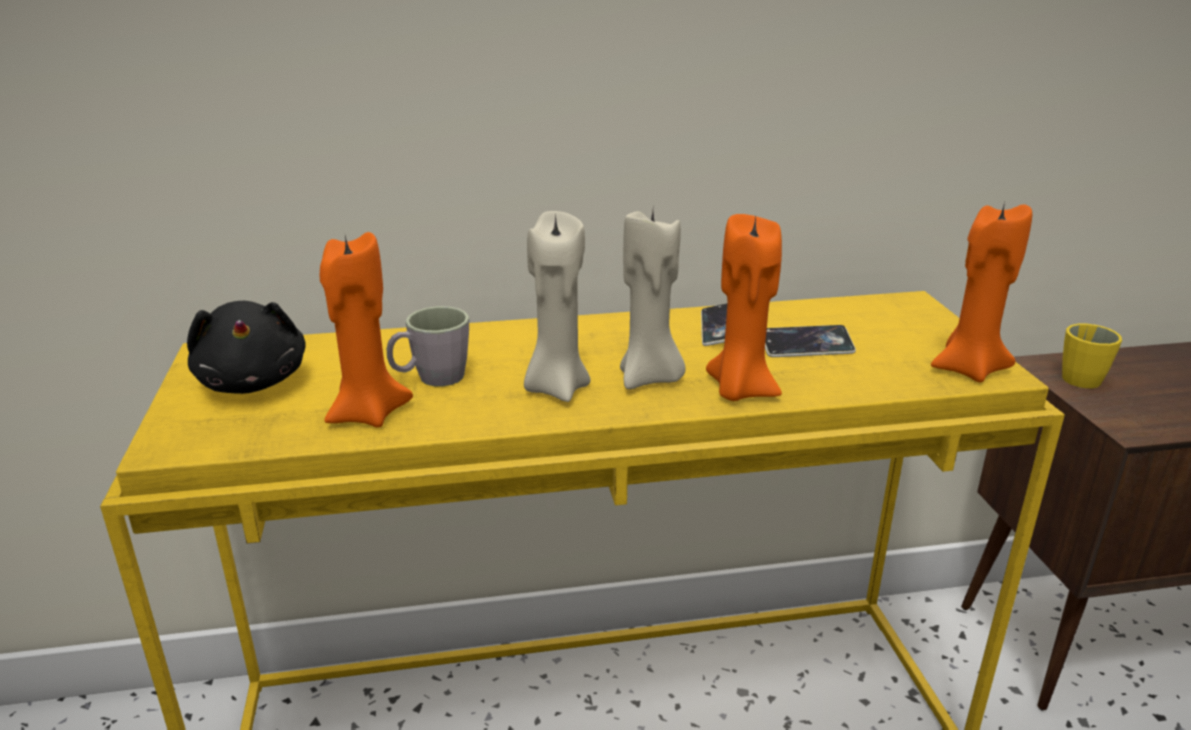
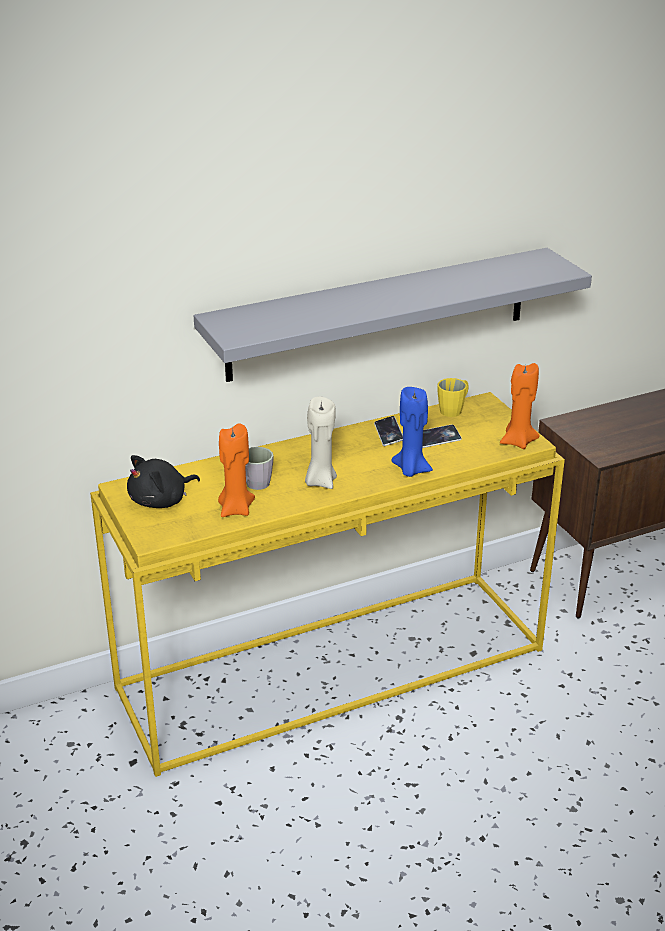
camera: 15 degrees left, 5 degrees up
(253, 381) = (161, 501): black plush toy -> black plush toy turned 90 degrees clockwise
(650, 378) = (364, 469): beige candle -> none
(728, 112) = (379, 314): none -> grey shelf
(739, 390) = (411, 470): orange candle -> blue candle
(1086, 377) = (581, 428): yellow mug -> yellow mug (454, 409)

